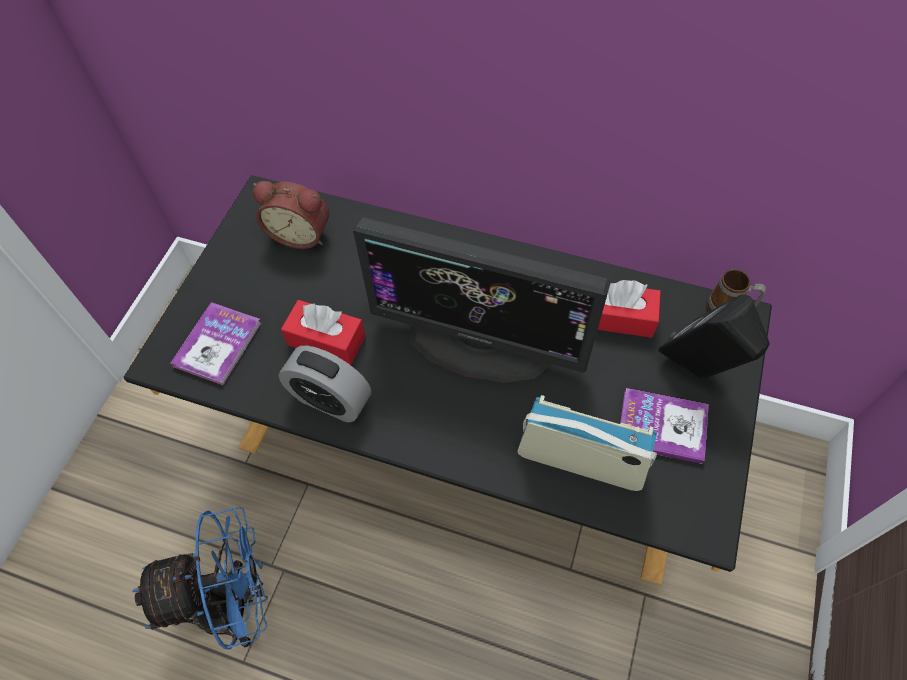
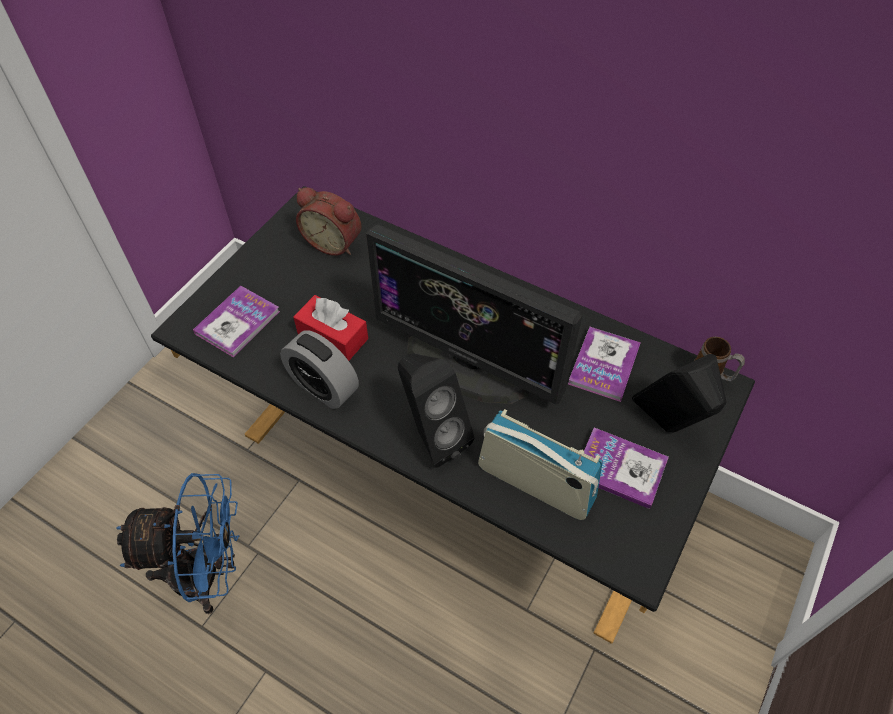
camera: 10 degrees right, 5 degrees down
(460, 431) = (432, 436): none -> black speaker
(618, 317) = (604, 365): red tissue box -> book

